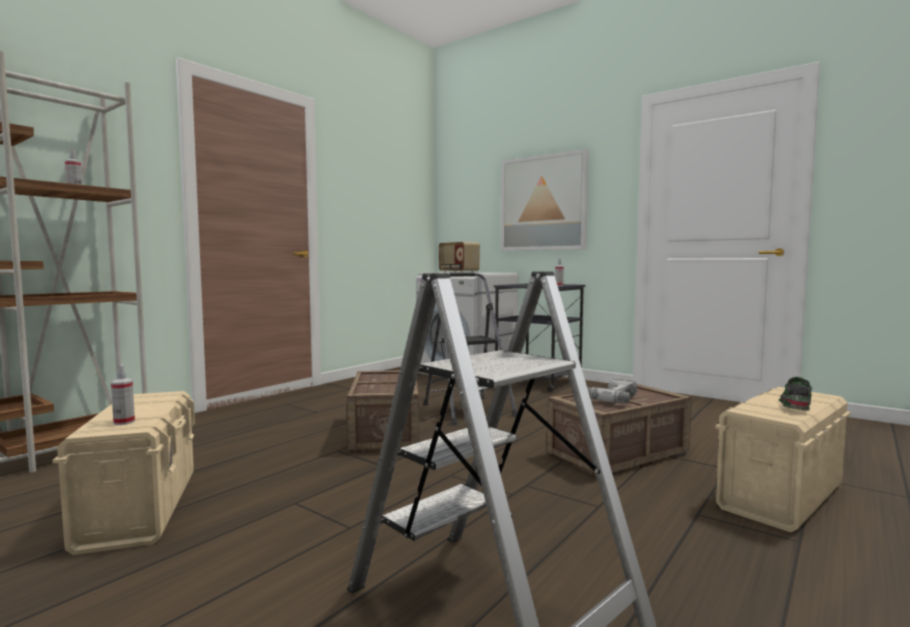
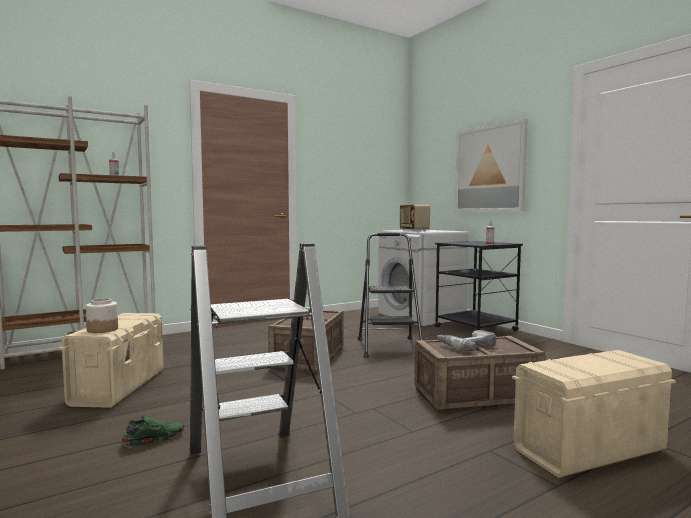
camera: 20 degrees right, 0 degrees up
(124, 422) = (103, 329): spray bottle -> jar
(794, 405) = (596, 366): green shoe -> green shoe (153, 439)

